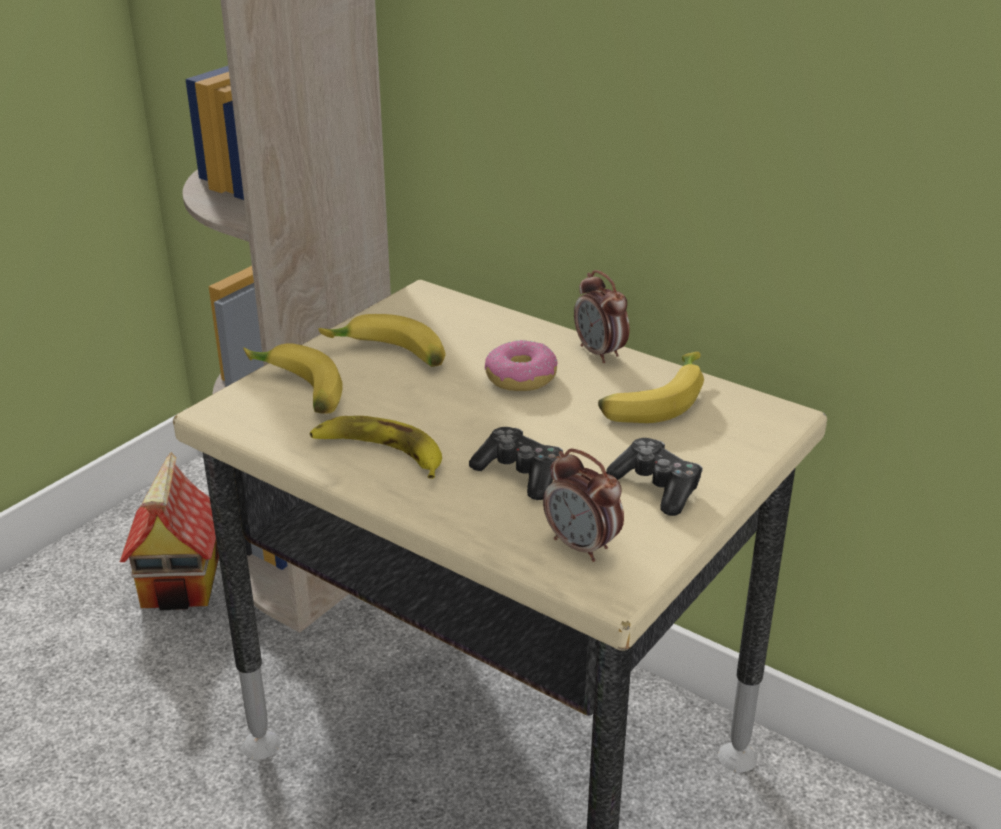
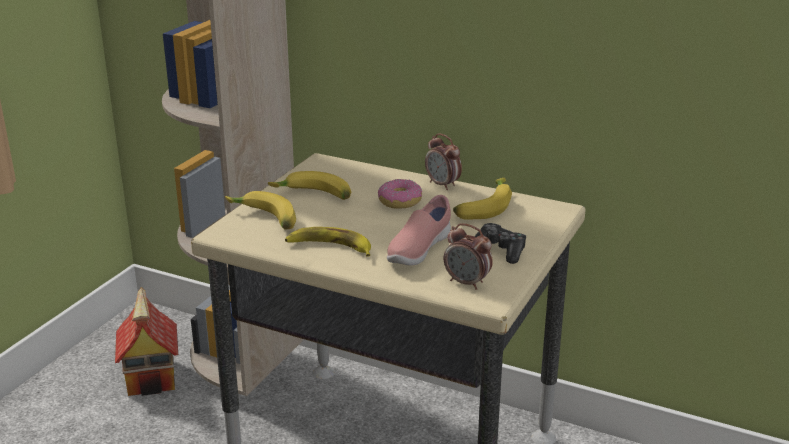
camera: 10 degrees left, 5 degrees down
(520, 474) = (418, 251): game controller -> pink shoe

